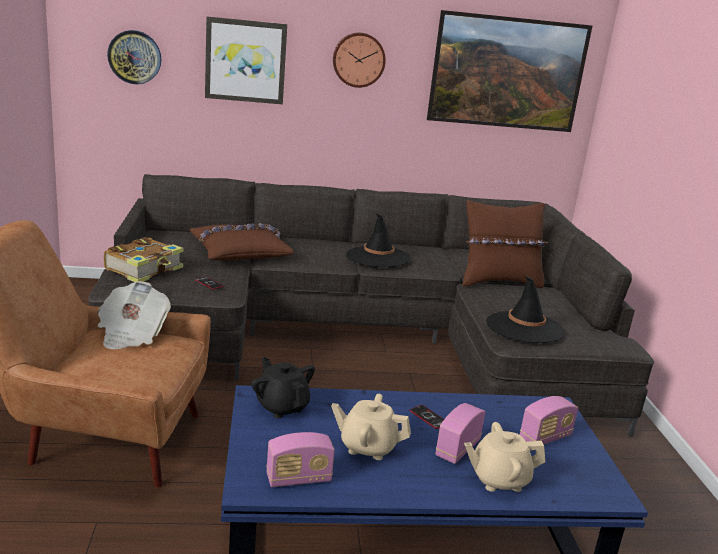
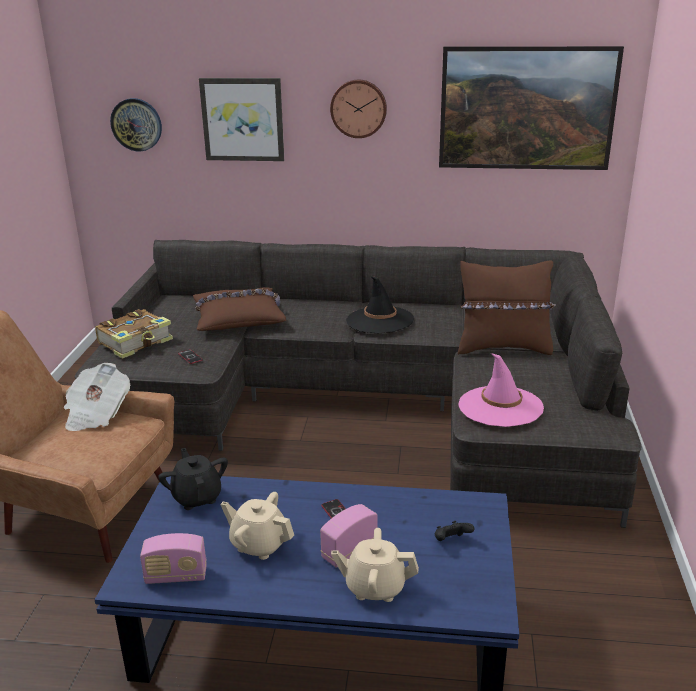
camera: 15 degrees right, 5 degrees up
(524, 327) = (500, 407): black hat -> pink hat
(545, 437) = (451, 541): radio -> black game controller

